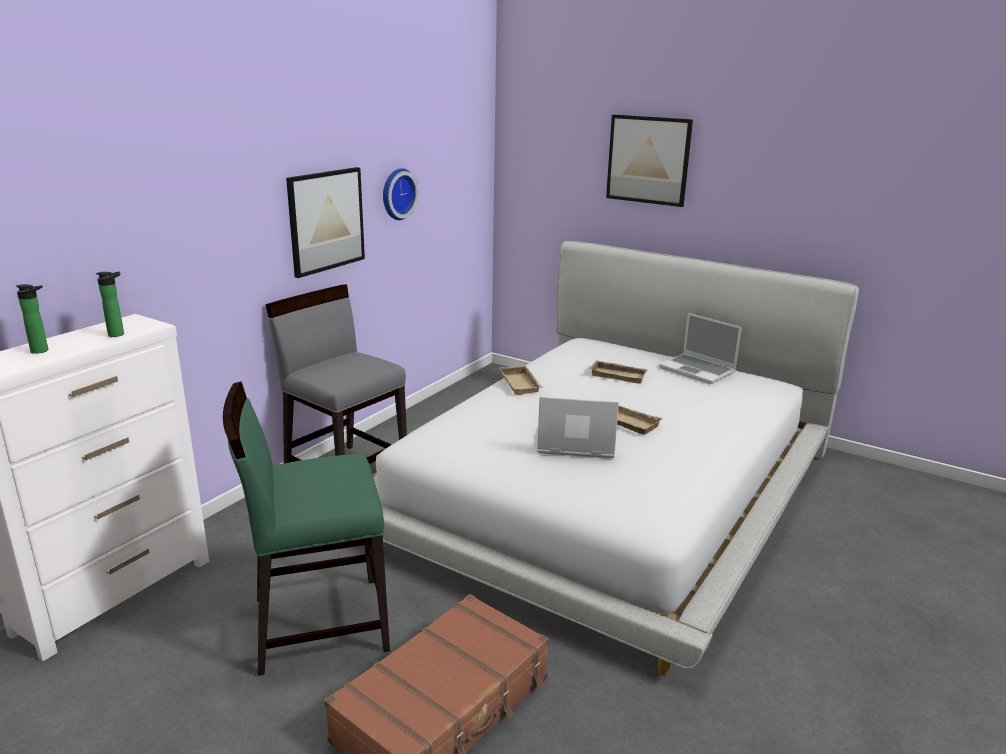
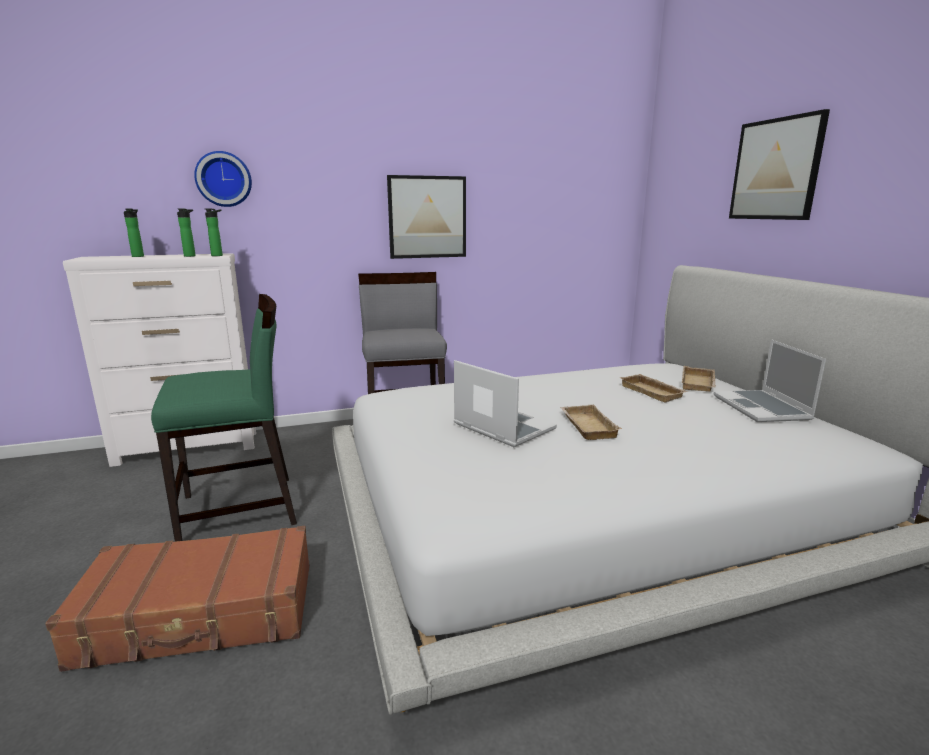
camera: 40 degrees right, 5 degrees down
(152, 325) = (219, 255): none -> bottle
(318, 623) = (240, 509): green chair -> green chair turned 135 degrees clockwise
(396, 193) = (511, 206): wall clock -> wall clock (224, 179)
(522, 384) = (543, 378): beige tray -> beige tray (699, 384)

